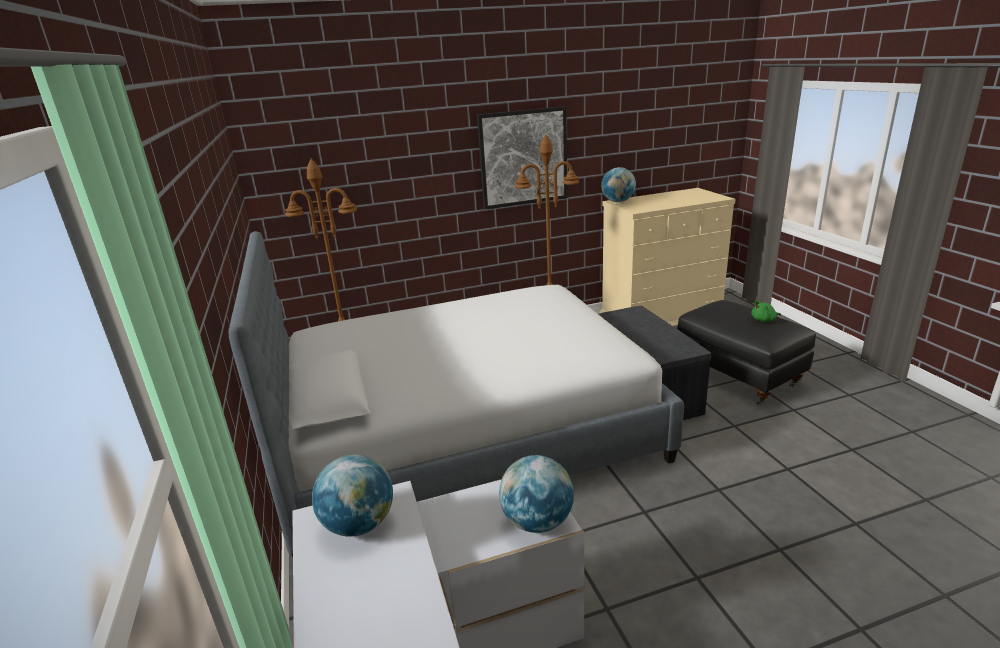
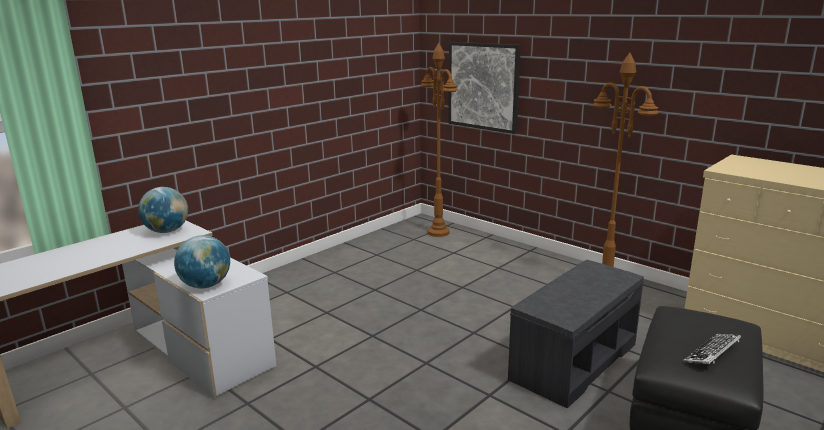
camera: 60 degrees right, 5 degrees down
(465, 434) = (409, 292): bed -> none
(523, 158) = (639, 79): picture -> picture (483, 86)
(618, 201) = (742, 159): globe -> none
(764, 320) = (712, 353): green plush toy -> keyboard

